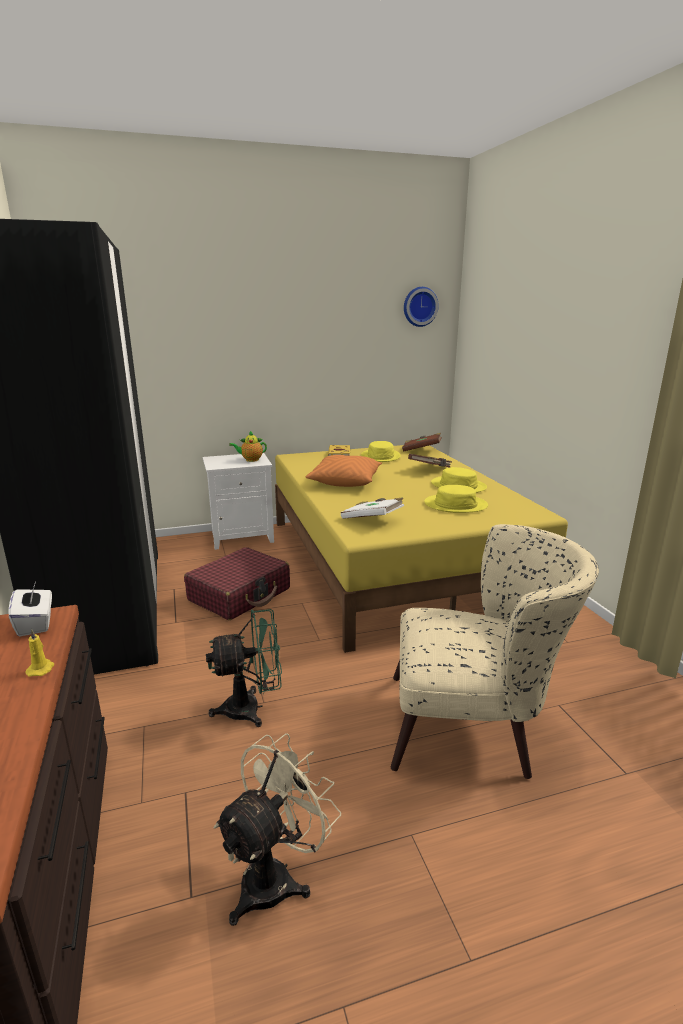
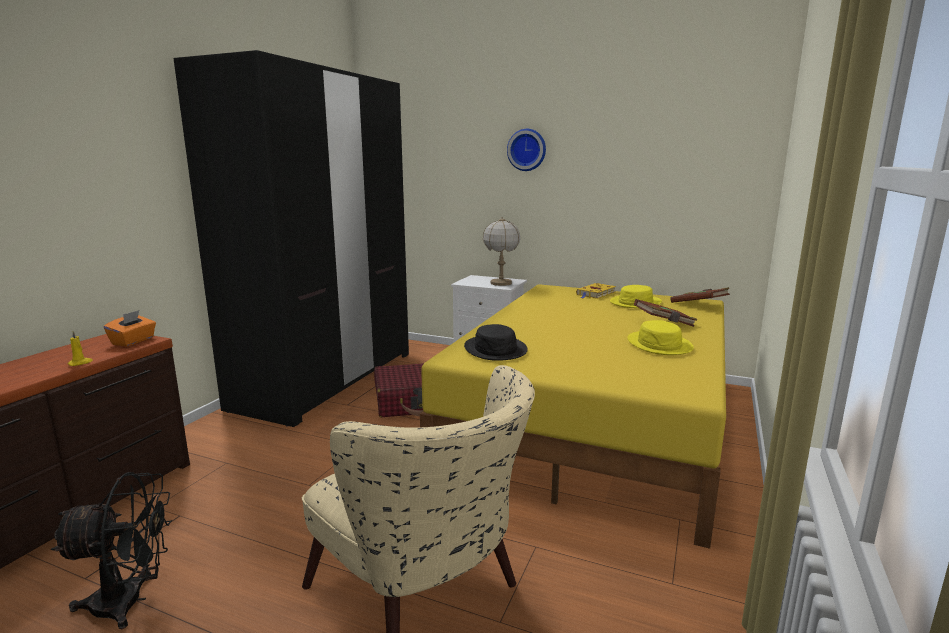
camera: 40 degrees right, 5 degrees down
(36, 623) = (133, 341): white tissue box -> orange tissue box
(250, 460) = (501, 283): teapot -> table lamp
(252, 708) = (295, 485): green fan -> none
(276, 876) = (130, 601): beige fan -> black fan
(345, 481) = (547, 315): orange pillow -> none
(372, 519) = (495, 349): white book -> black hat
(419, 306) = (726, 129): wall clock -> wall clock (527, 150)
(455, 505) = (611, 359): yellow hat -> none

